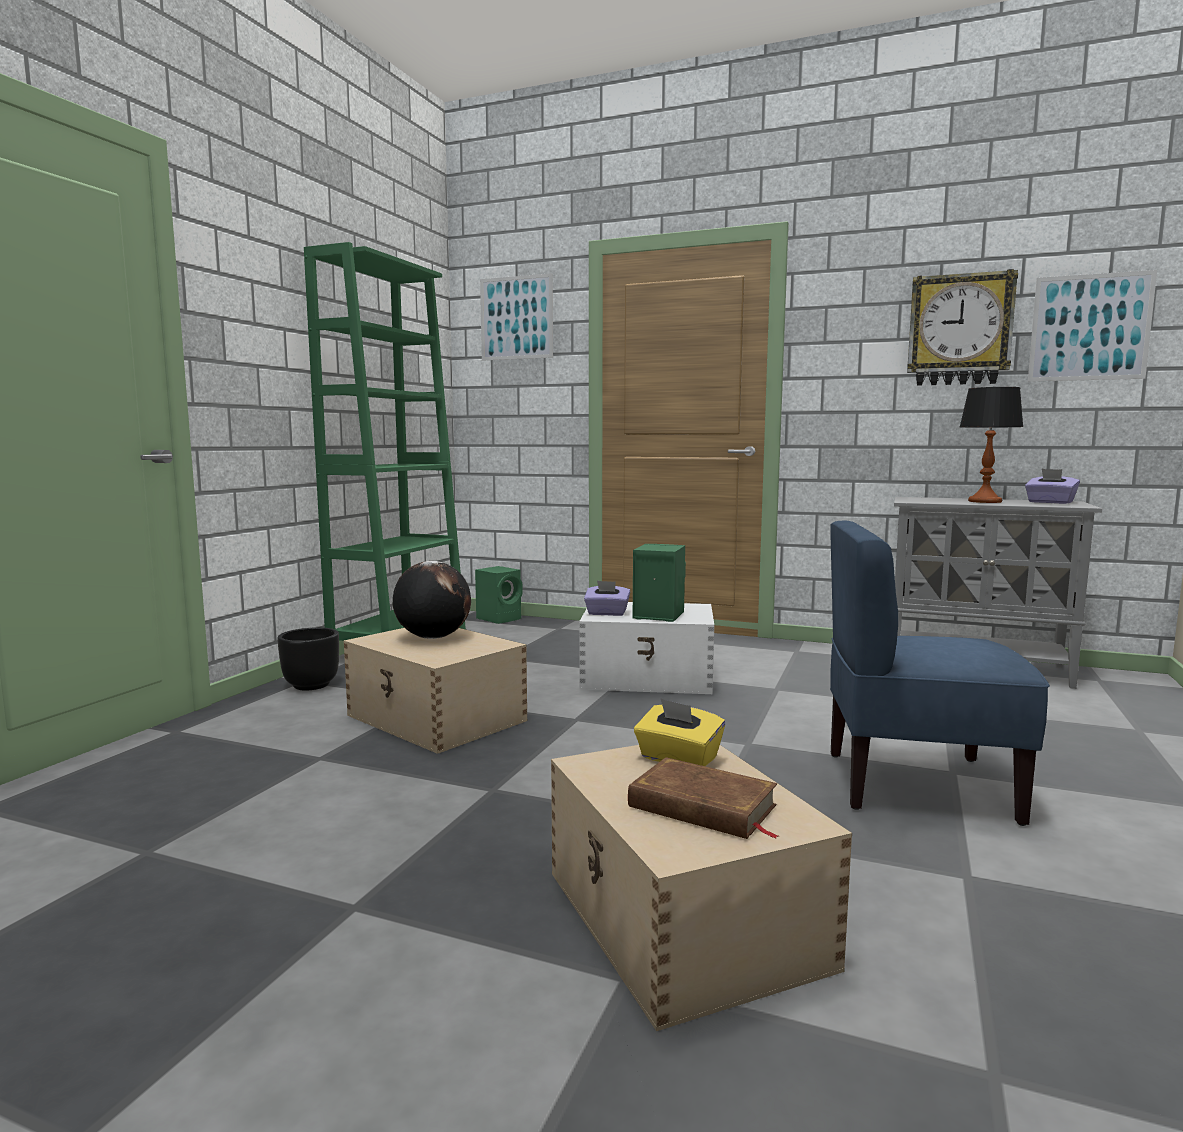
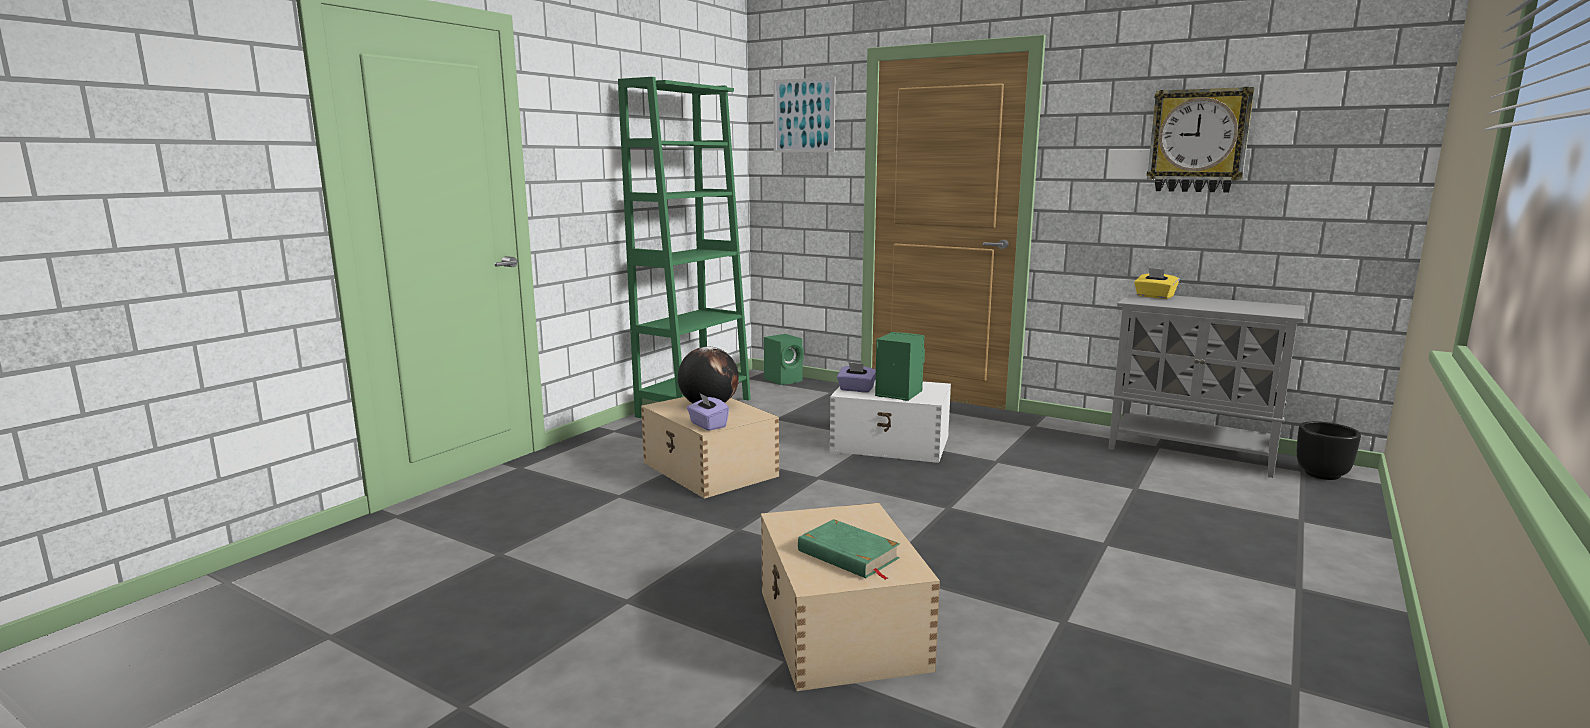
camera: 10 degrees right, 5 degrees up
(312, 685) = (621, 435): black planter -> black planter (1322, 474)
(678, 759) = (849, 520): yellow tissue box -> yellow tissue box (1154, 296)
(702, 807) = (848, 555): brown book -> green book
(917, 785) = (1068, 552): blue chair -> none
(984, 501) = (1204, 304): table lamp -> none
(1050, 502) = (1266, 307): purple tissue box -> purple tissue box (707, 425)
(1090, 327) = (1321, 143): picture -> none

